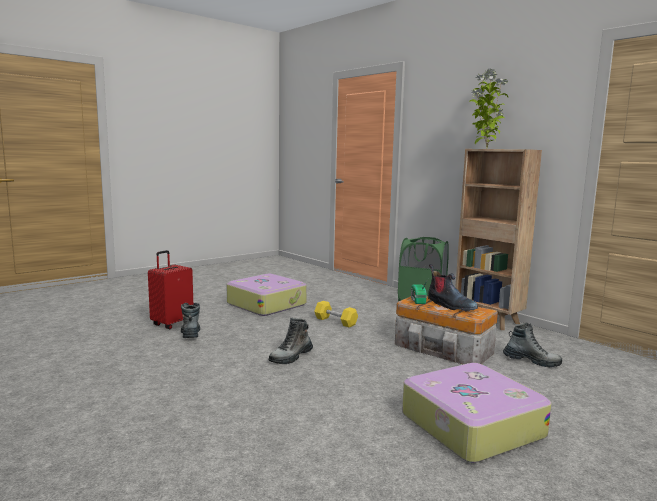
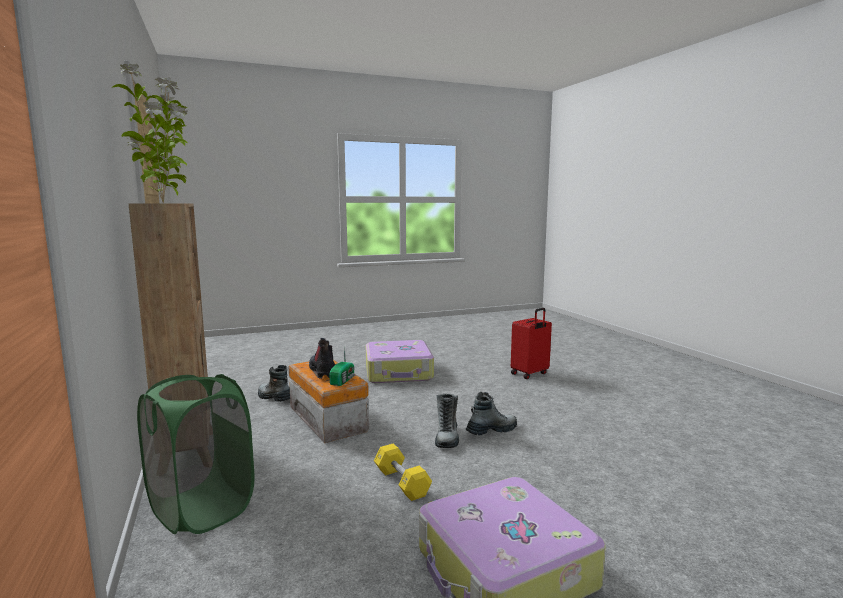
camera: 160 degrees left, 0 degrees up
(172, 323) = (677, 520): red suitcase -> red suitcase (530, 374)
(190, 334) = (627, 486): boot -> boot (447, 437)

